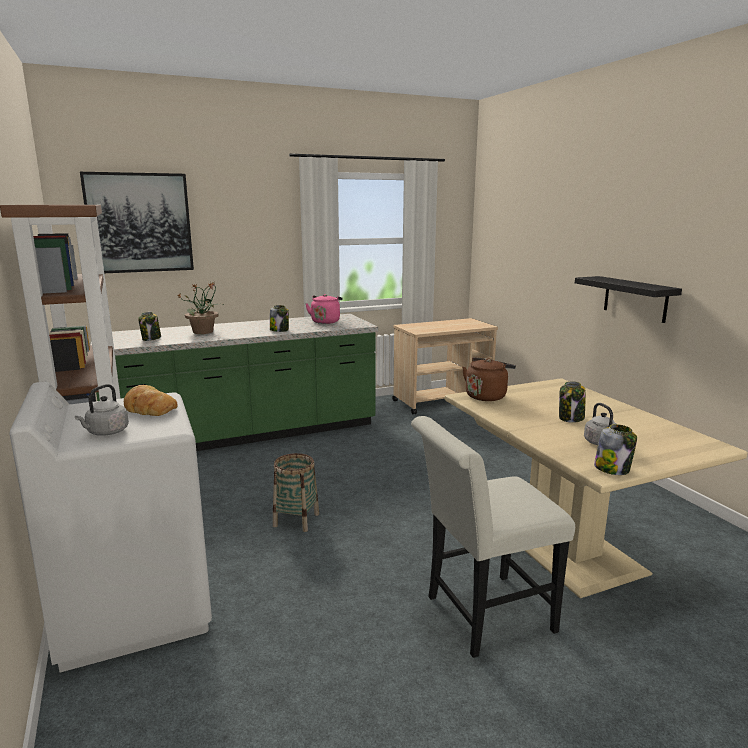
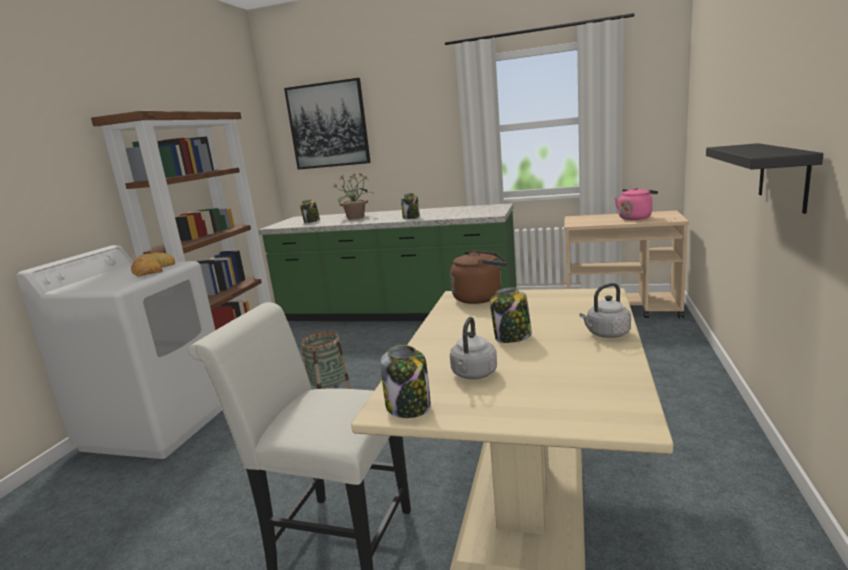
camera: 40 degrees right, 0 degrees up
(106, 432) = (91, 284): grey kettle -> grey kettle (606, 334)
(325, 321) = (469, 210): pink kettle -> pink kettle (635, 217)

